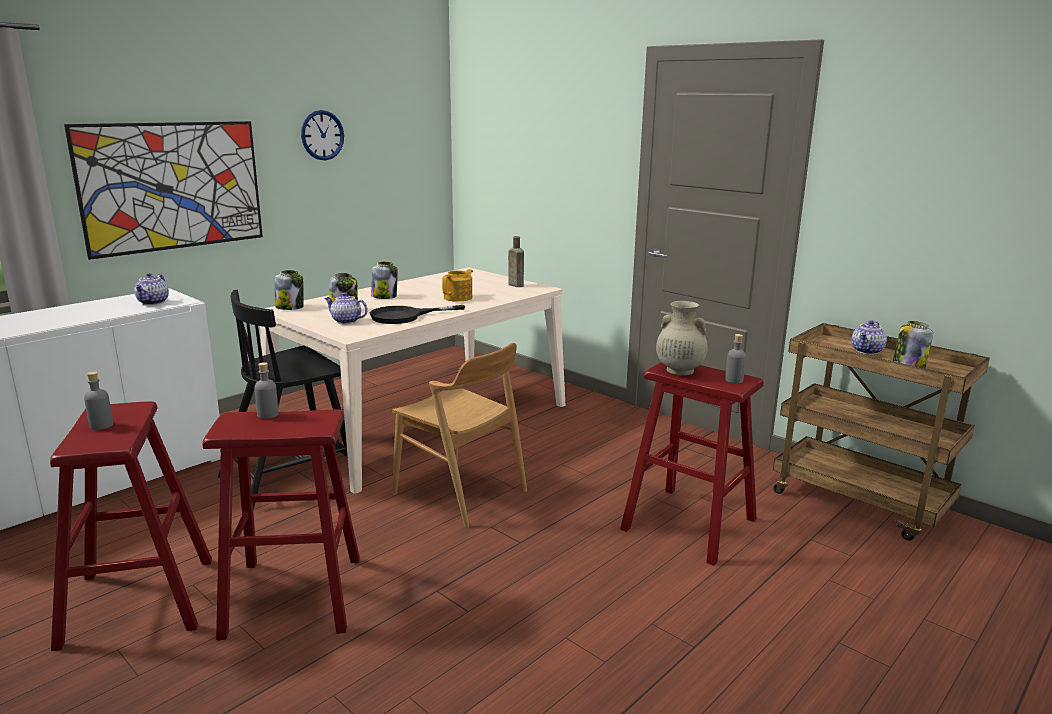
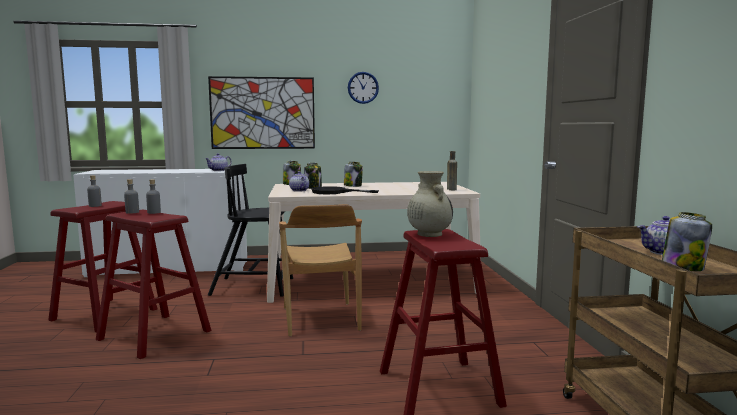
camera: 40 degrees right, 10 degrees down
(458, 298) = (394, 190): teapot -> none
(733, 380) = (456, 244): grey bottle -> grey bottle (132, 212)

